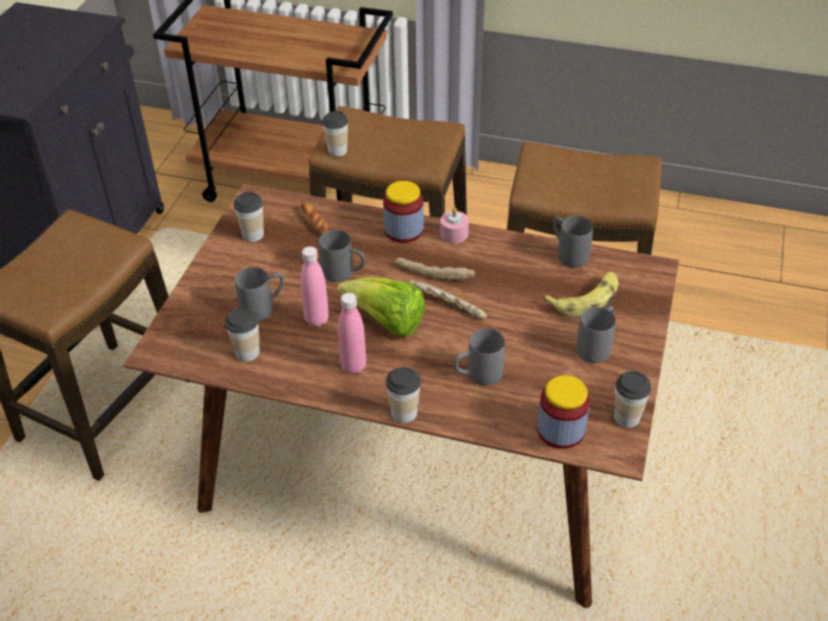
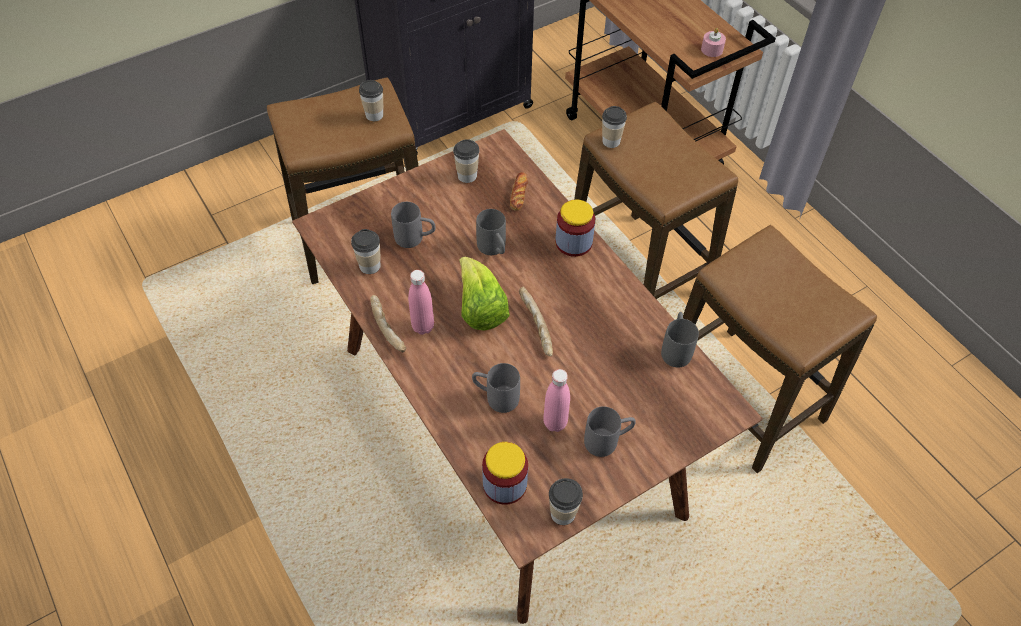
camera: 40 degrees right, 10 degrees up
(317, 320) = (438, 273): pink bottle -> pink bottle (555, 423)
(404, 413) = (417, 386): cup -> cup (374, 115)
(434, 274) = (555, 294): bread -> bread (388, 328)
(454, 234) = (607, 271): pink candle -> pink candle (712, 49)
(586, 299) = (644, 397): banana -> none

